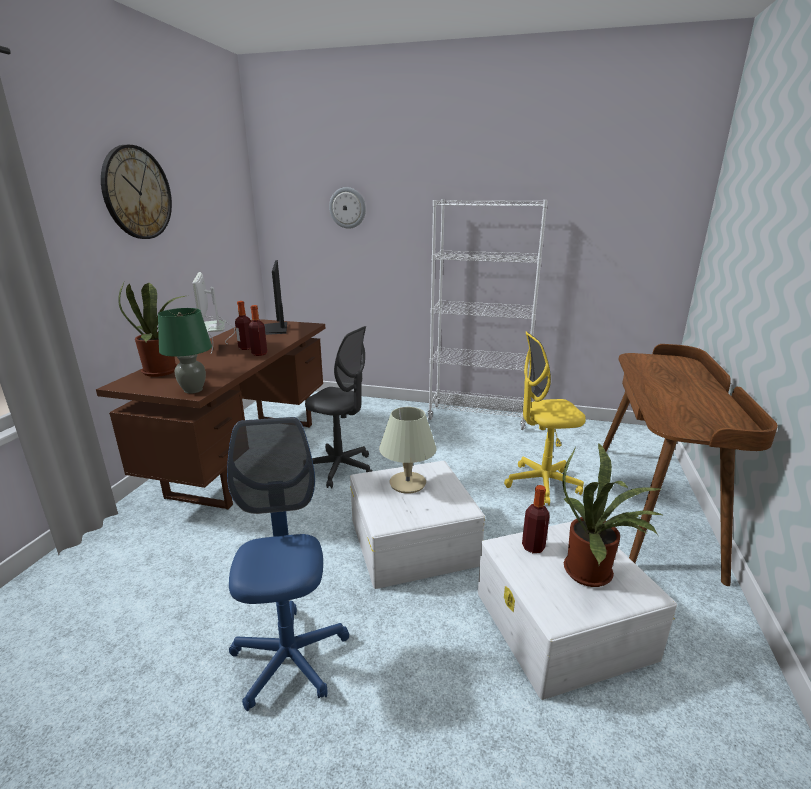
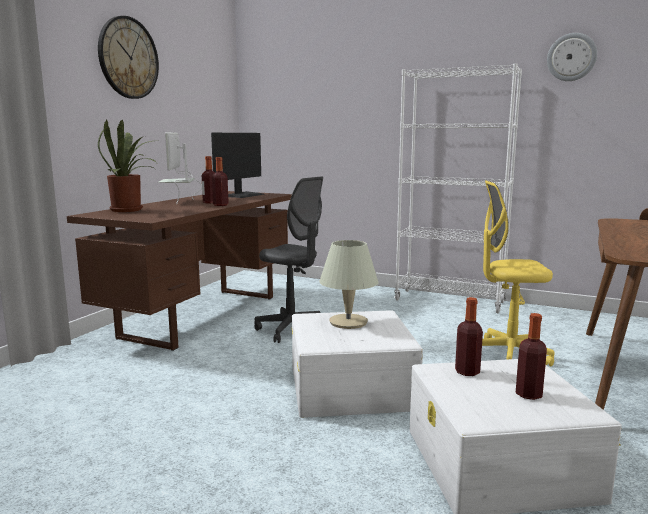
camera: 10 degrees right, 10 degrees down
(193, 390) = (150, 218): green table lamp -> none
(275, 329) = (243, 195): monitor -> monitor turned 150 degrees counterclockwise
(289, 658) = (199, 458): blue office chair -> none
(347, 208) = (323, 87): wall clock -> wall clock (571, 57)
(593, 573) = (528, 394): potted plant -> bottle

